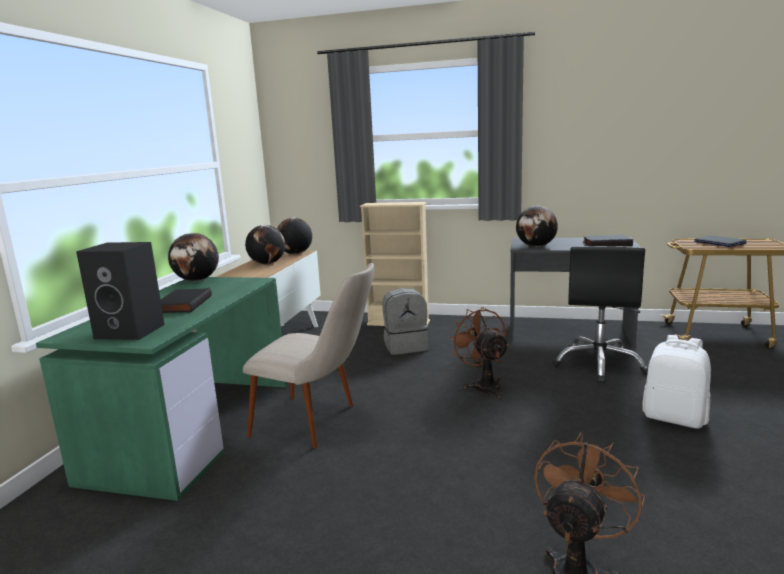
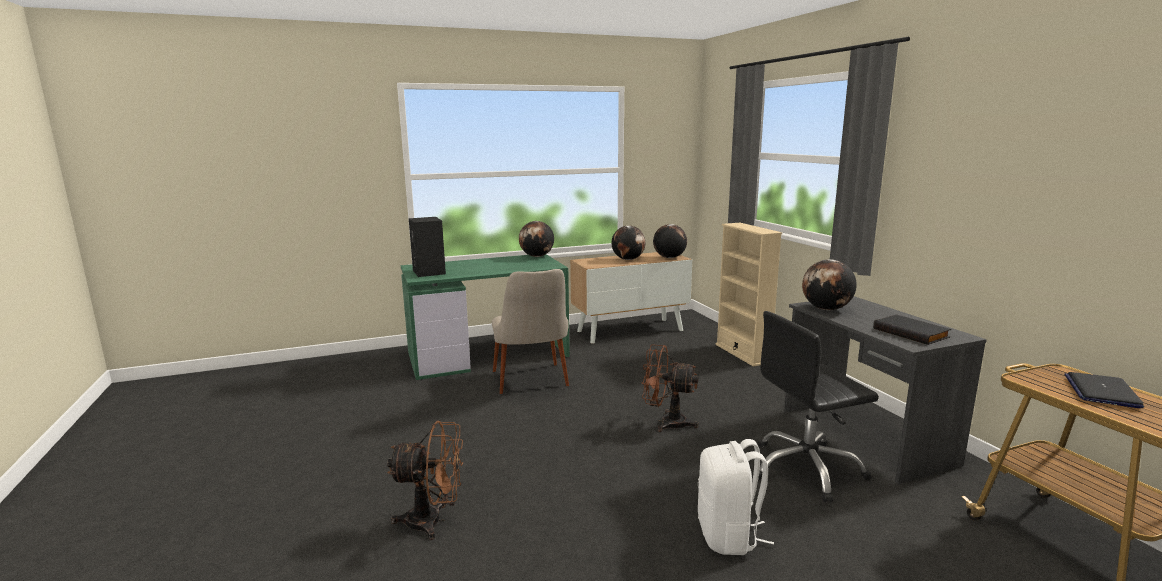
camera: 55 degrees right, 0 degrees up
(182, 304) = (484, 267): black book -> none
(405, 346) = (697, 371): grey backpack -> none
(483, 386) = (666, 422): brown fan -> brown fan turned 105 degrees counterclockwise

